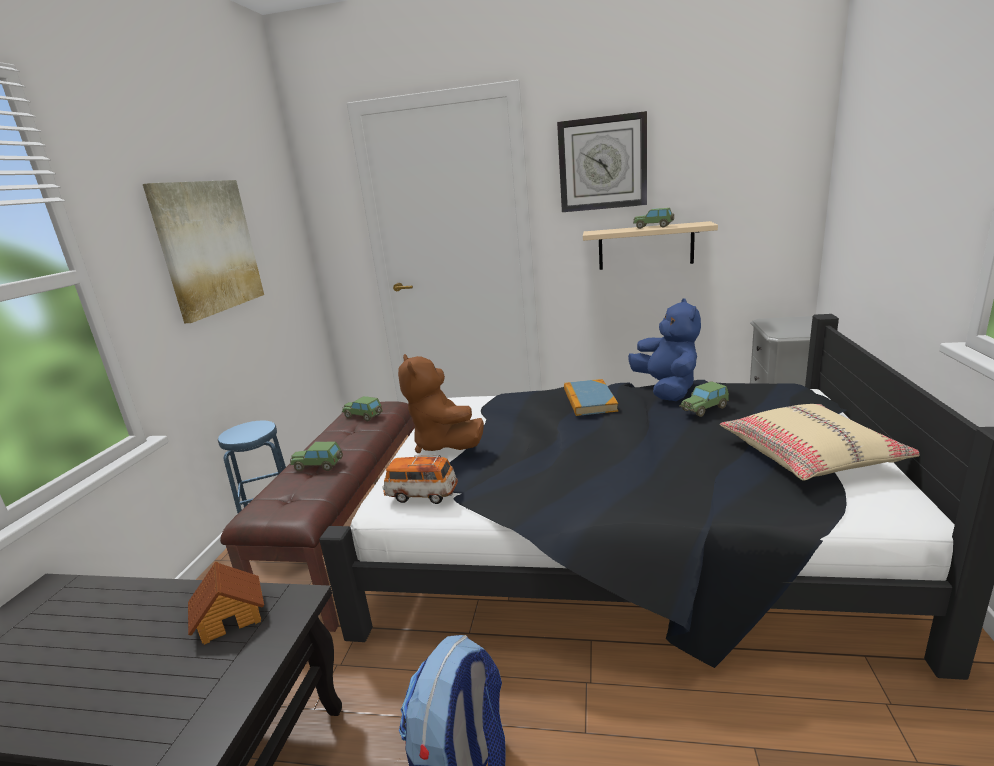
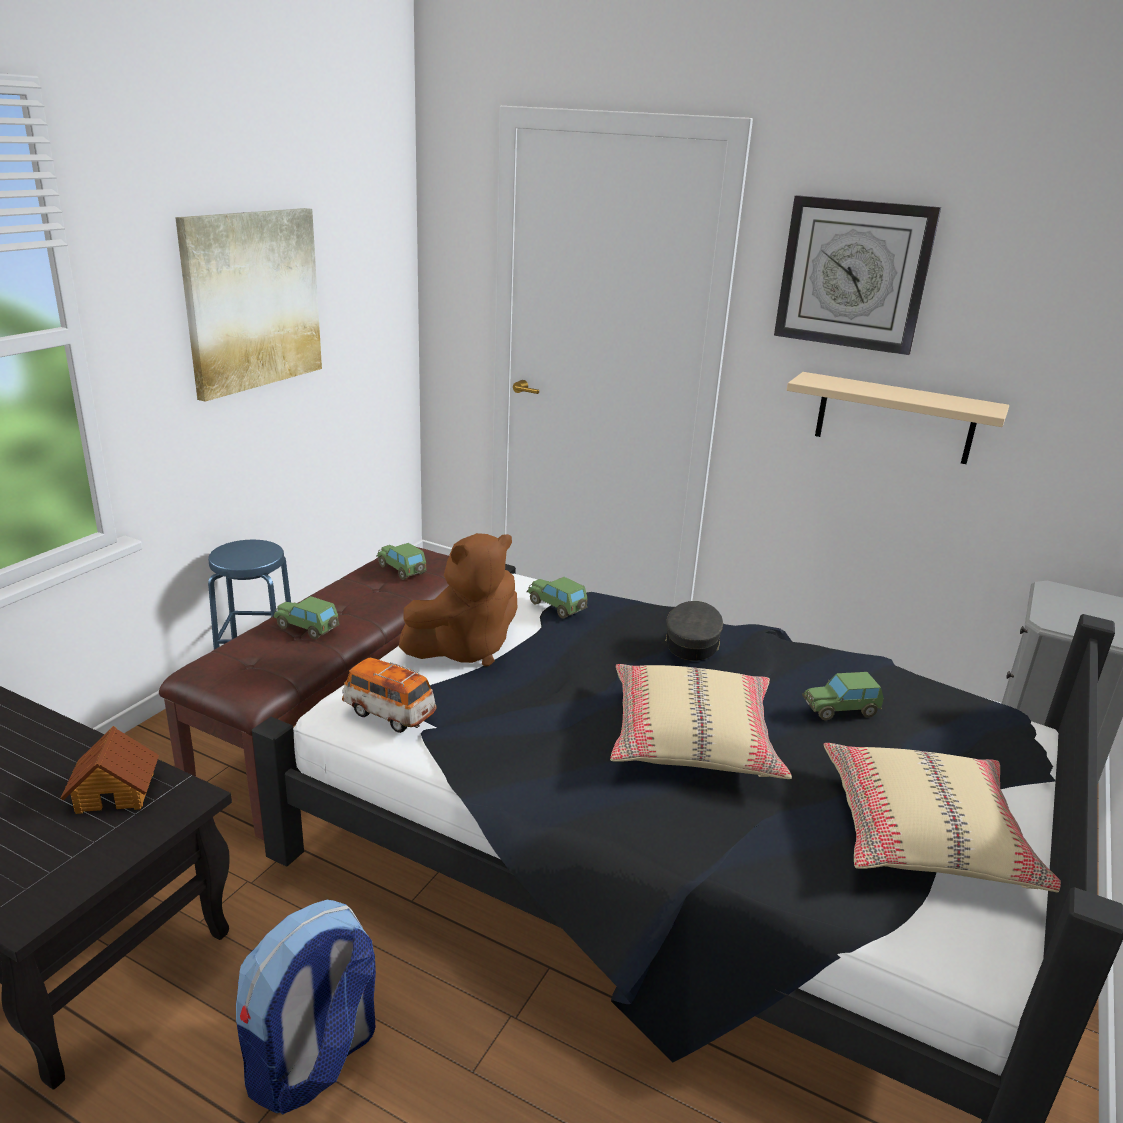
camera: 15 degrees right, 5 degrees up
(444, 444) = (465, 649): brown plush toy -> brown plush toy turned 120 degrees counterclockwise
(589, 400) = (692, 643): book -> grey cap
(634, 448) = (693, 738): none -> beige pillow
(653, 227) = (907, 393): toy car -> toy car (557, 607)
(667, 389) = (819, 659): blue plush toy -> none

